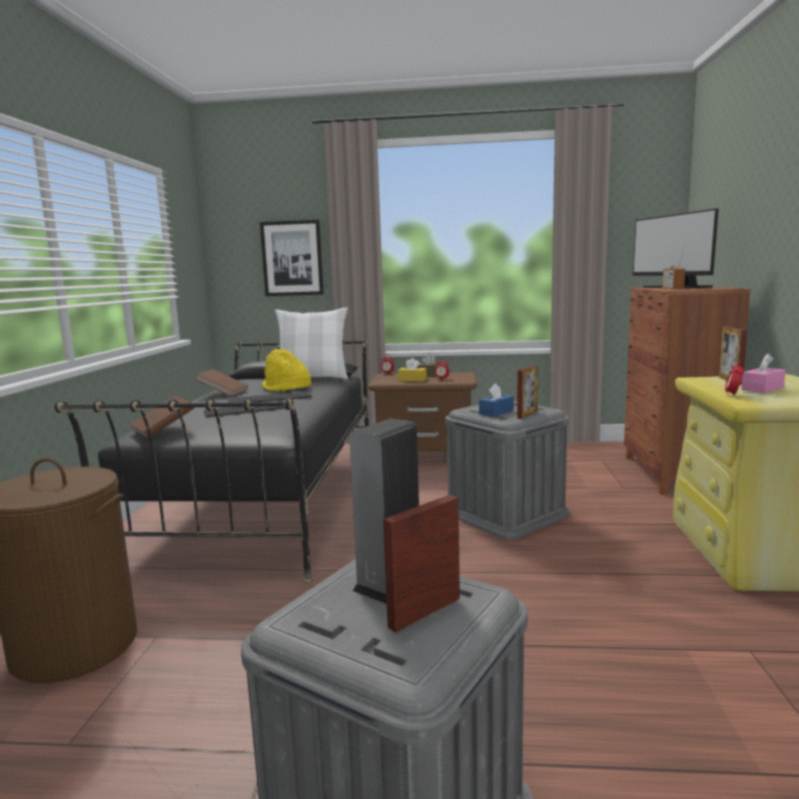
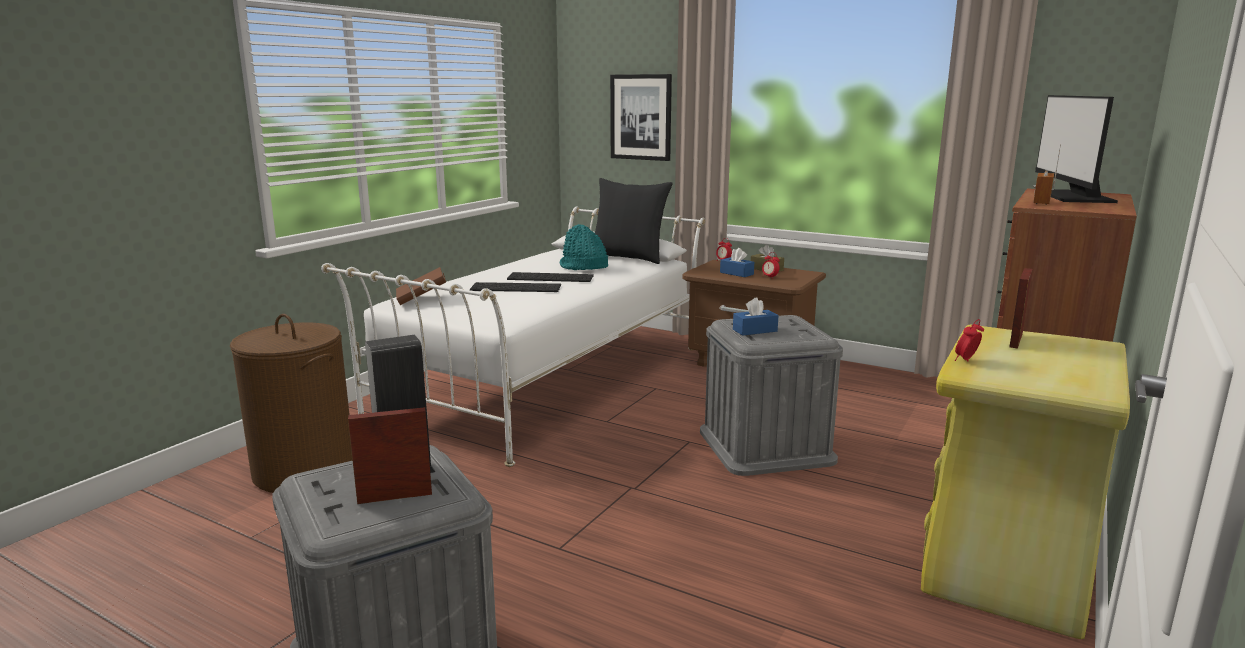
camera: 25 degrees right, 5 degrees up
(223, 393) = (520, 265): brown book -> none
(266, 501) = (545, 381): black bed -> white bed
(286, 388) = (583, 267): yellow hat -> turquoise hat
(313, 378) = (628, 258): white pillow -> black pillow
(412, 380) = (736, 273): yellow tissue box -> blue tissue box
(527, 414) = (783, 339): picture frame -> none
(762, 388) = (1022, 359): pink tissue box -> none

